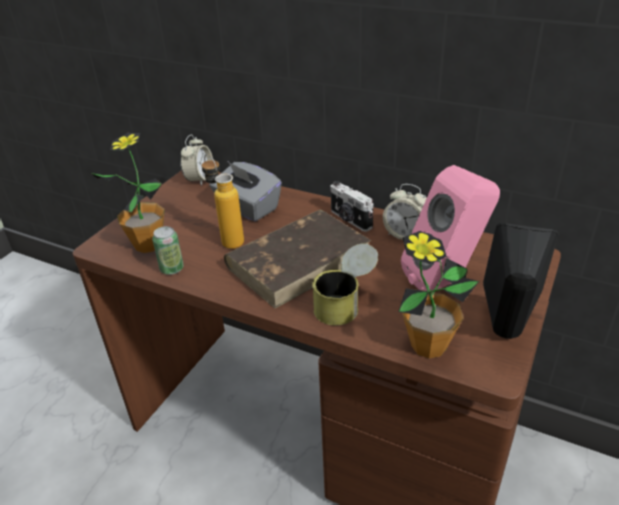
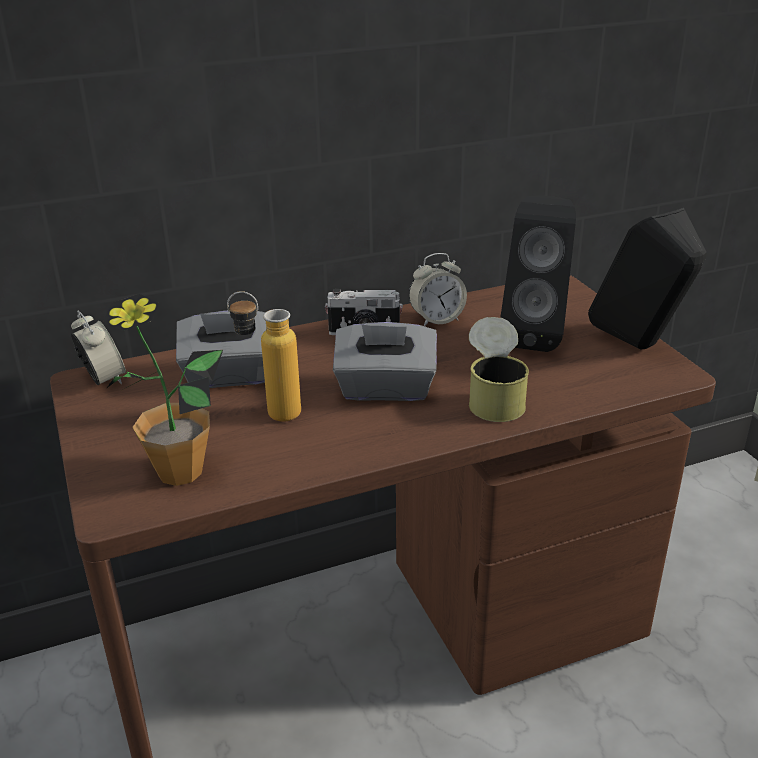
camera: 50 degrees left, 5 degrees down
(172, 269) = (264, 474): can -> none
(299, 260) = (385, 389): brown book -> grey tissue box
(428, 346) = (610, 386): potted plant -> none
(446, 281) = (535, 336): pink speaker -> black speaker

